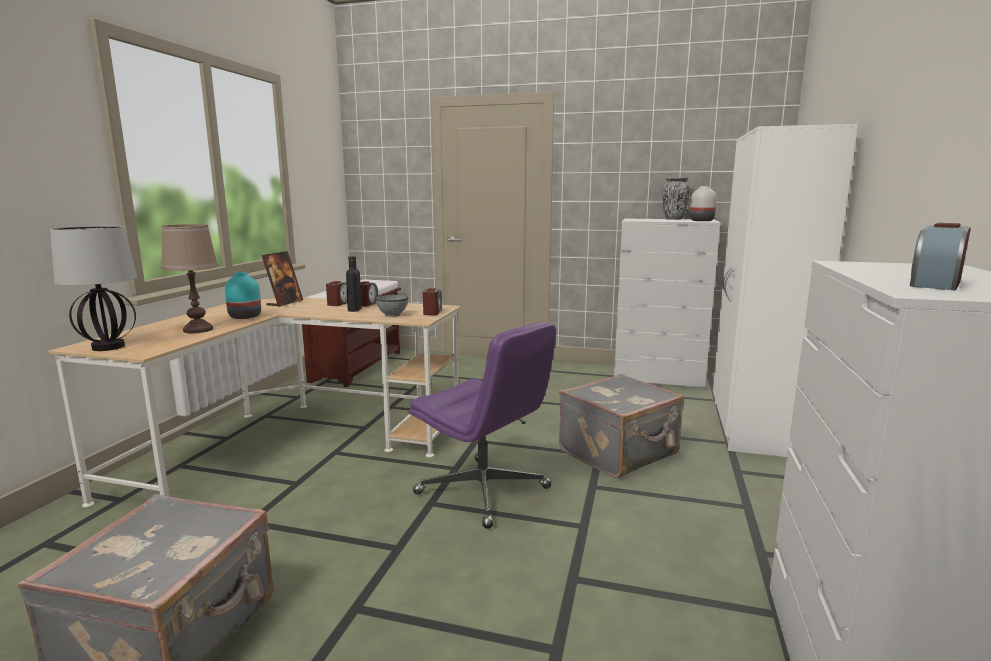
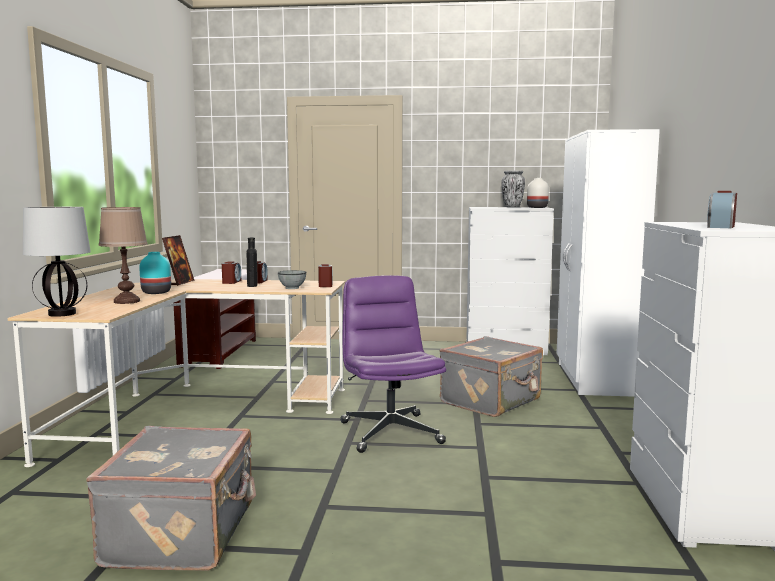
camera: 10 degrees left, 5 degrees down
(484, 491) = (390, 432): purple office chair -> purple office chair turned 135 degrees counterclockwise

